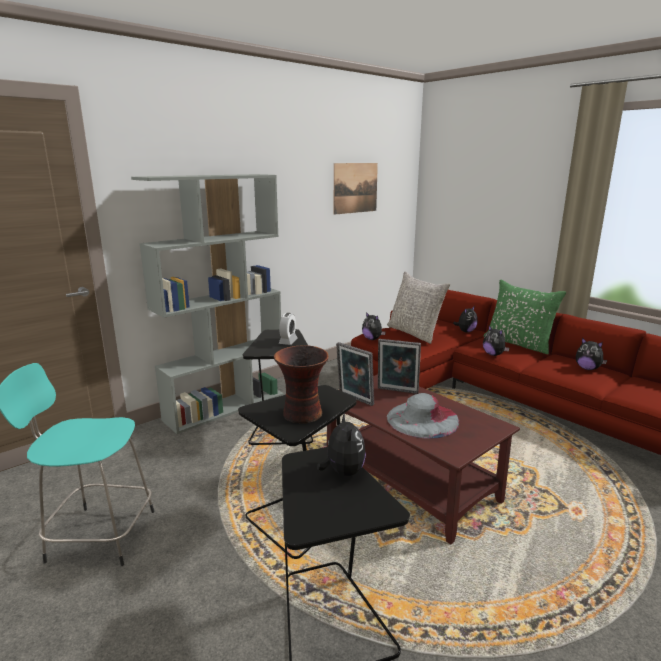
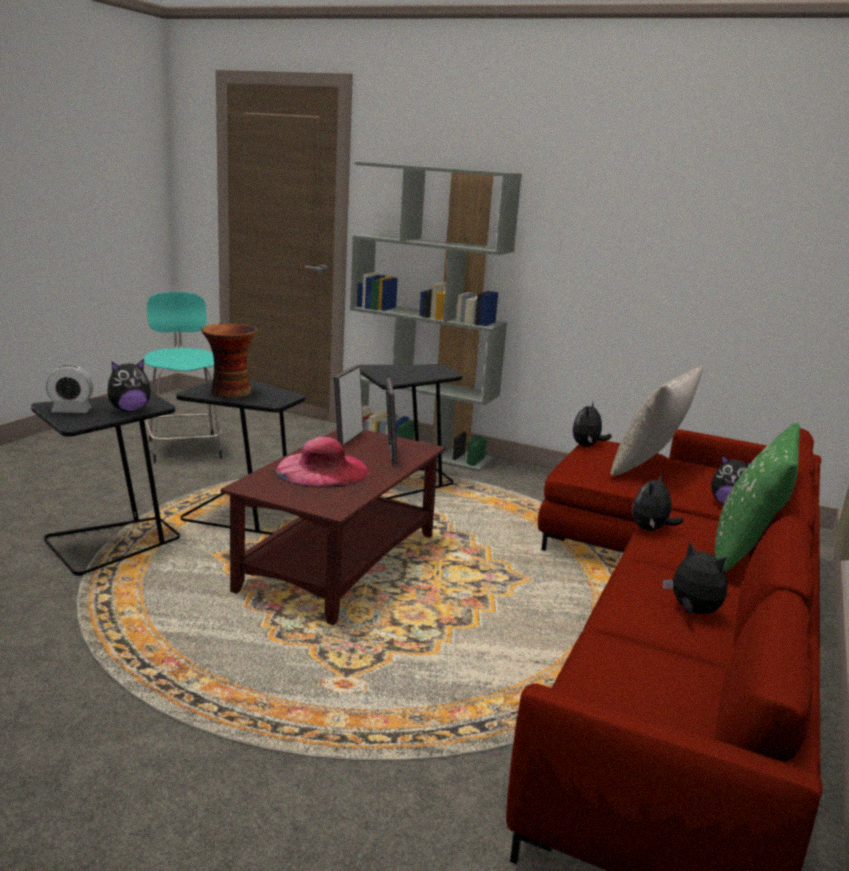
camera: 65 degrees right, 0 degrees up
(288, 341) = (414, 375): alarm clock -> alarm clock (71, 410)
(355, 188) = (717, 215): picture -> none
(422, 419) = (322, 470): grey hat -> pink hat
(587, 368) = (692, 611): plush toy -> plush toy turned 120 degrees clockwise

